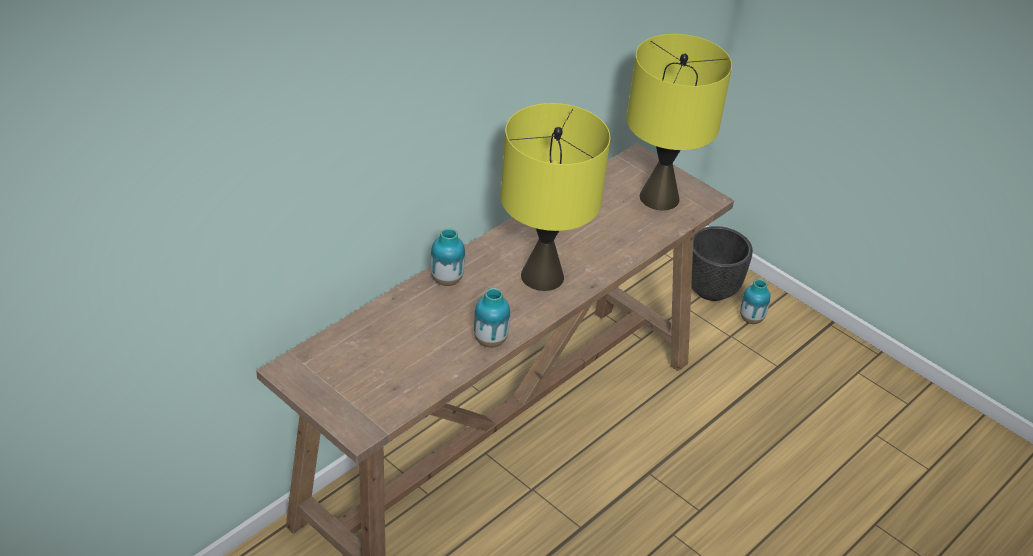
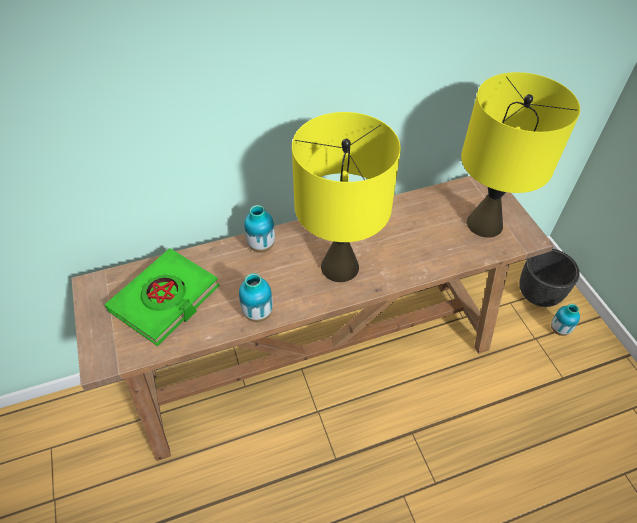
camera: 30 degrees right, 10 degrees up
(383, 357) = (165, 299): none -> green book

